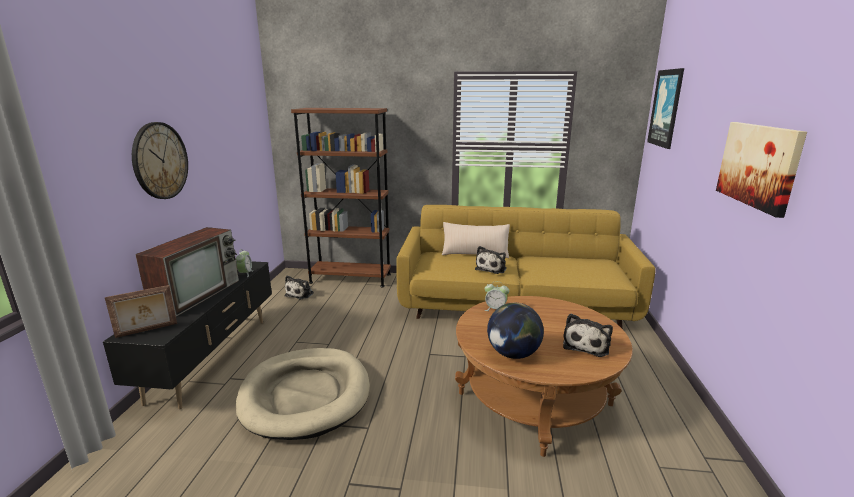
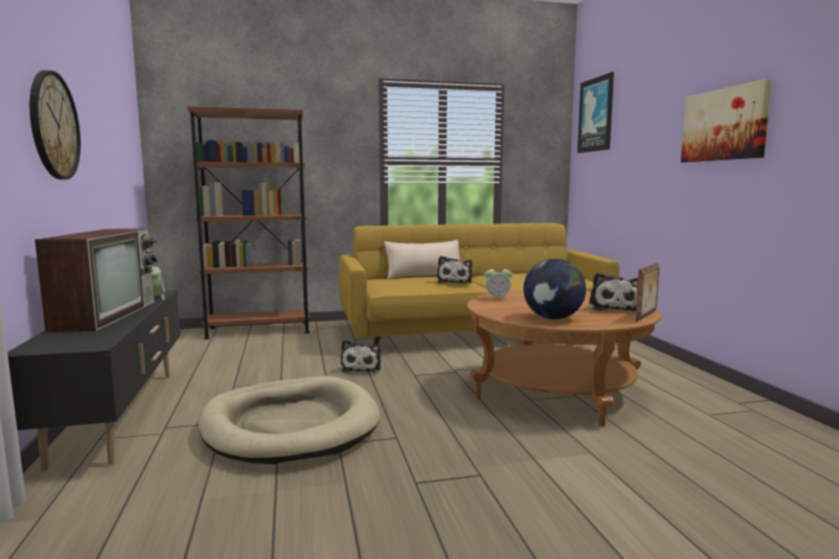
camera: 20 degrees left, 10 degrees down
(147, 330) = (65, 343): picture frame -> picture frame (646, 316)
(300, 294) = (201, 348): plush toy -> plush toy (362, 368)

